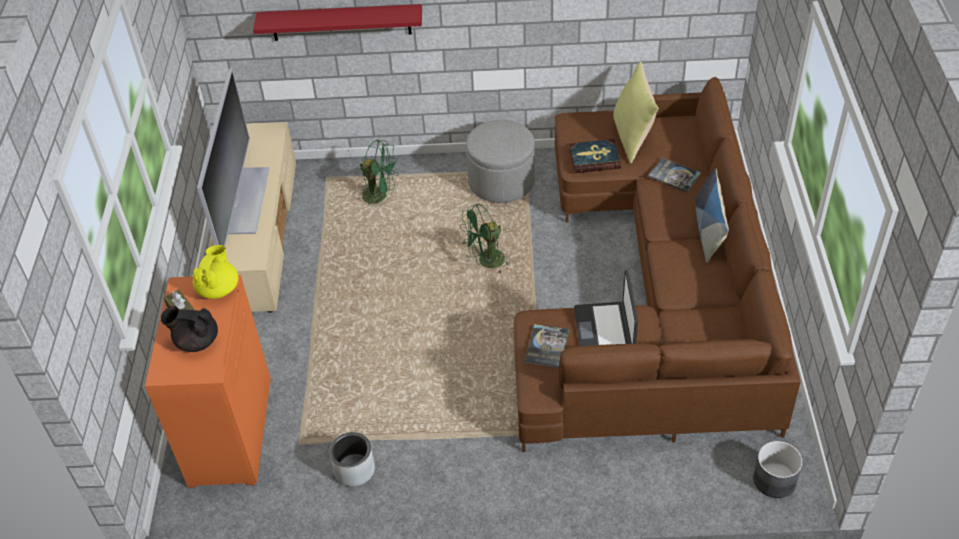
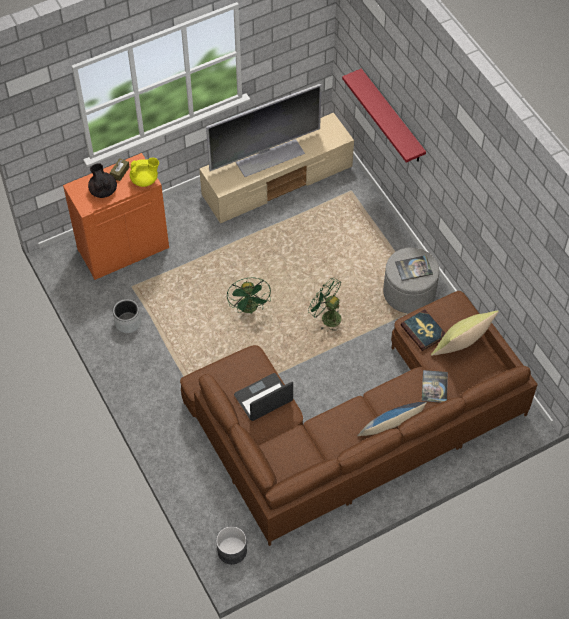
camera: 60 degrees right, 10 degrees up
(380, 196) = (352, 229): green fan -> green fan (250, 309)
(547, 346) = (234, 372): book -> book (413, 268)

